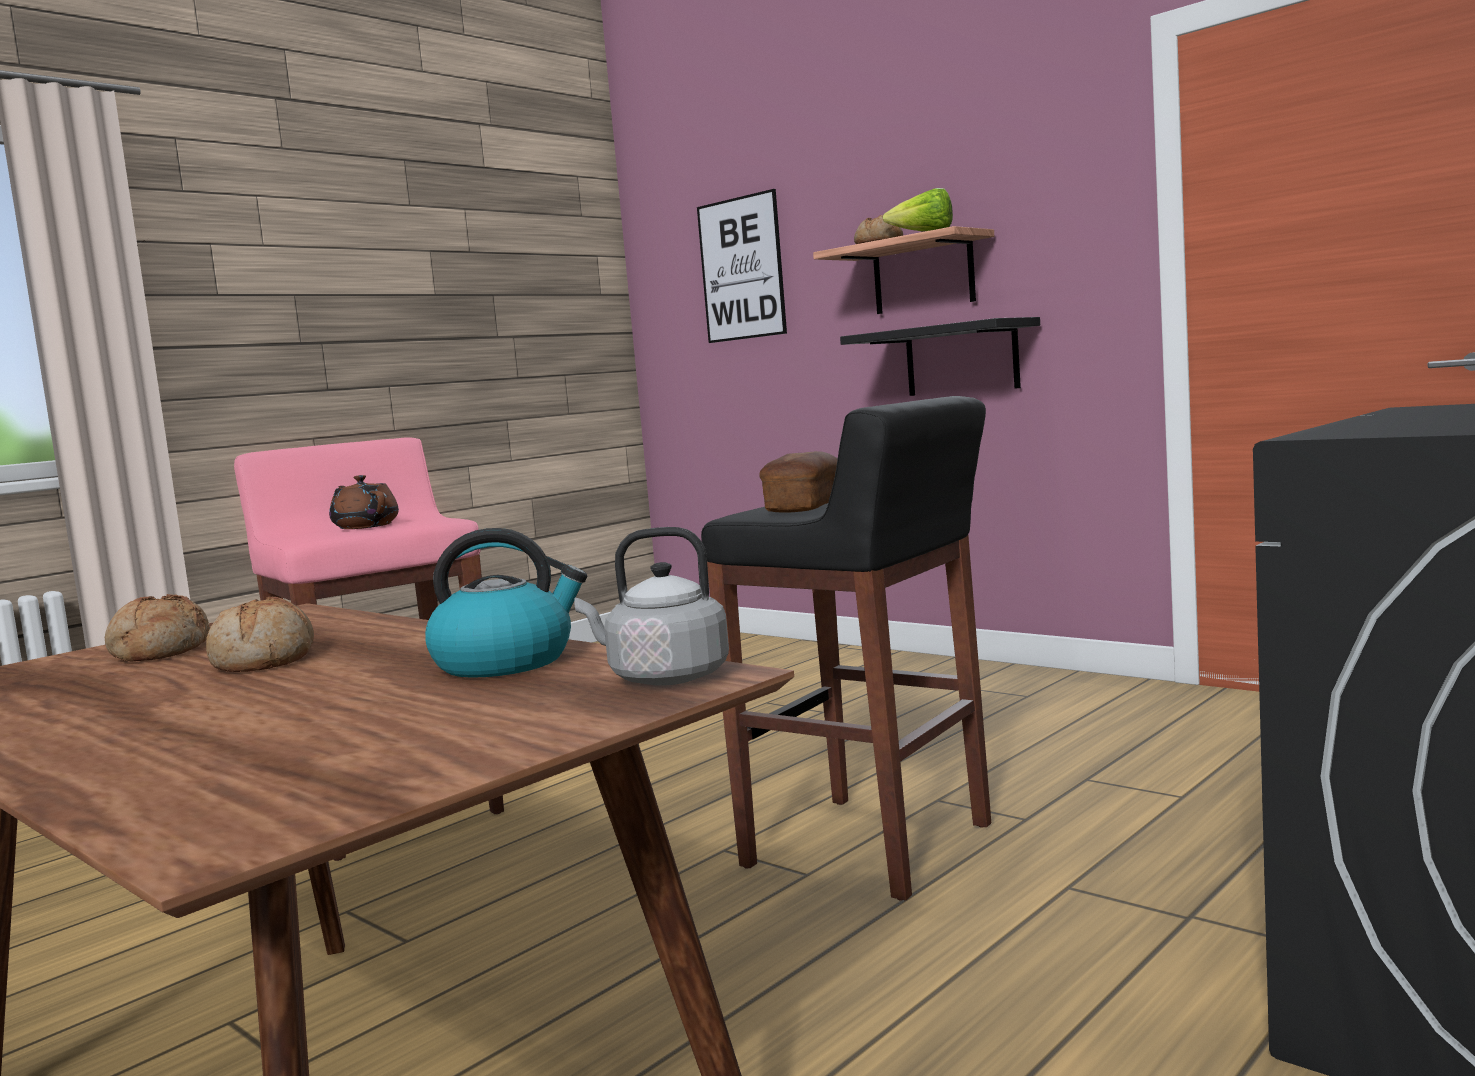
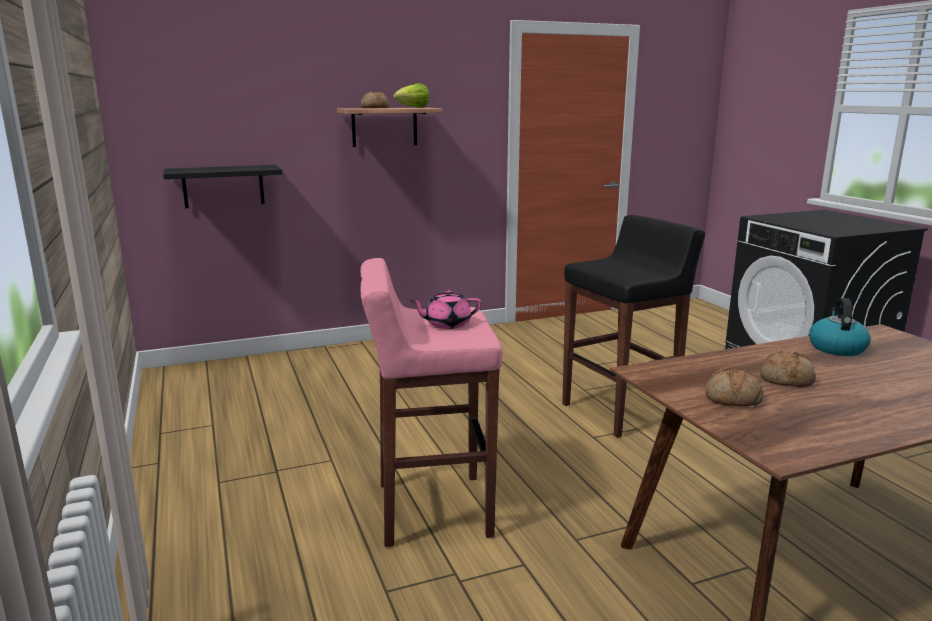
camera: 65 degrees left, 10 degrees up
(365, 526) = (447, 324): brown teapot -> pink teapot
(662, 678) = (882, 335): grey kettle -> none
(741, 269) = (237, 105): picture -> none
(804, 506) = (626, 270): bread -> none
(961, 359) = (406, 176): black shelf -> black shelf (223, 186)

